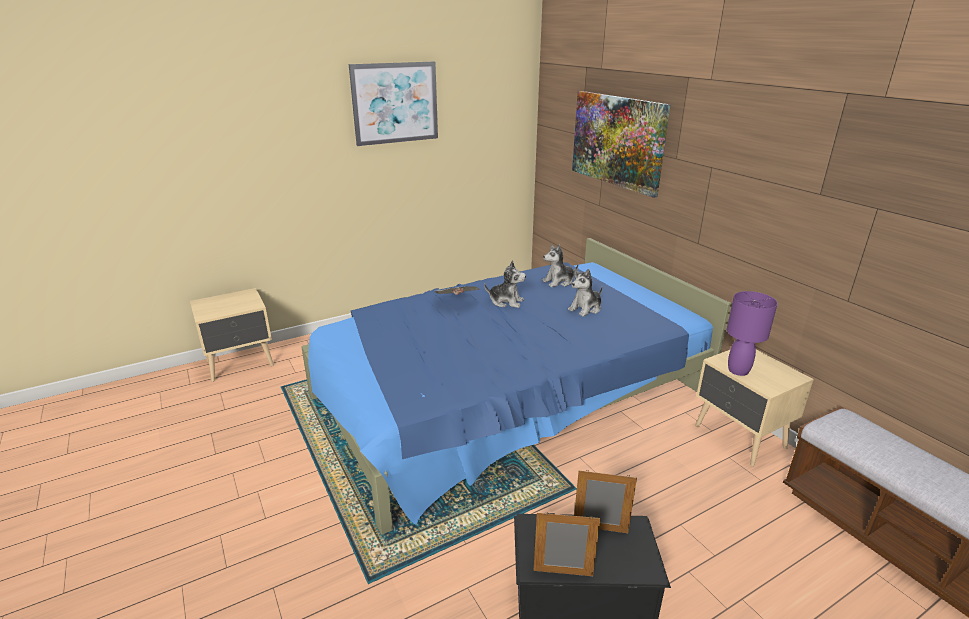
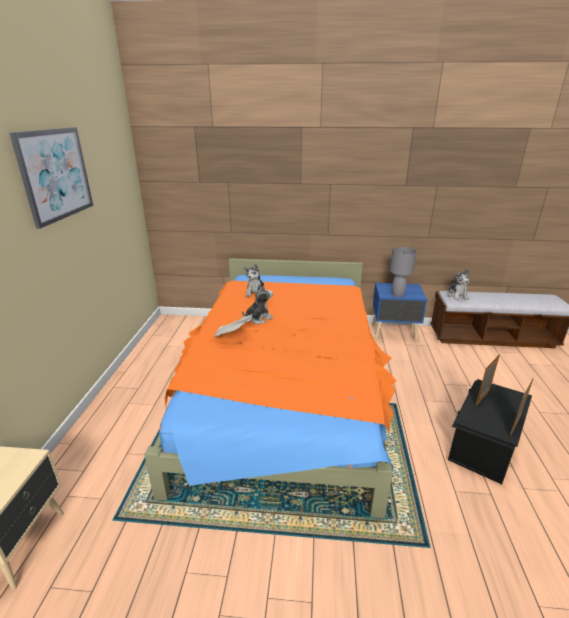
camera: 55 degrees left, 0 degrees up
(507, 397) = (284, 388): blue bed -> orange bed
(585, 309) = (302, 299): plush toy -> plush toy (457, 296)
(617, 141) = (243, 180): picture -> none
(738, 370) = (397, 294): purple table lamp -> grey table lamp
(739, 438) = (394, 334): beige nightstand -> blue nightstand

